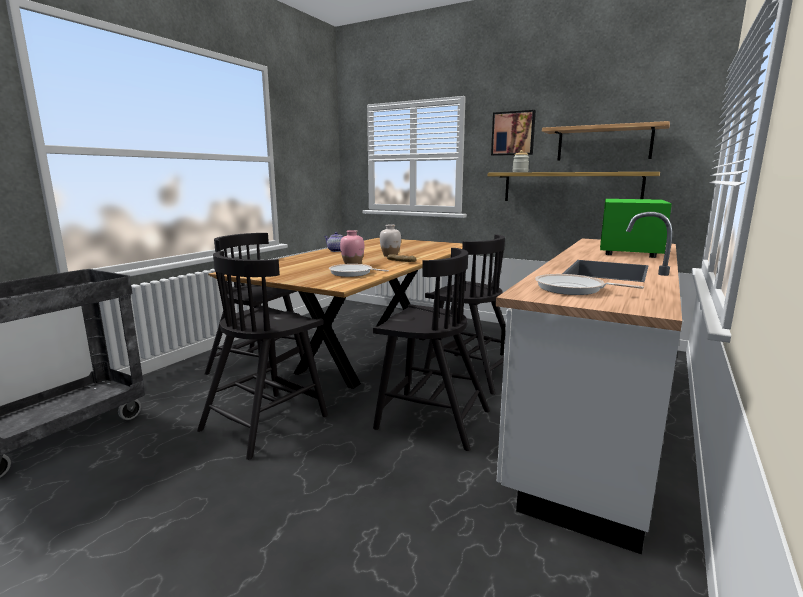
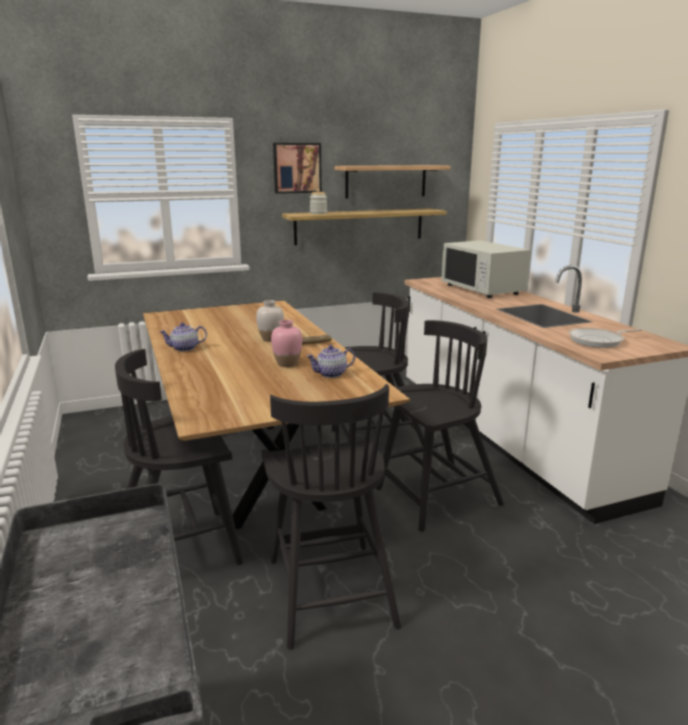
camera: 50 degrees left, 5 degrees up
(353, 273) = (331, 374): frying pan -> teapot
(629, 250) = (482, 289): green microwave -> white microwave

